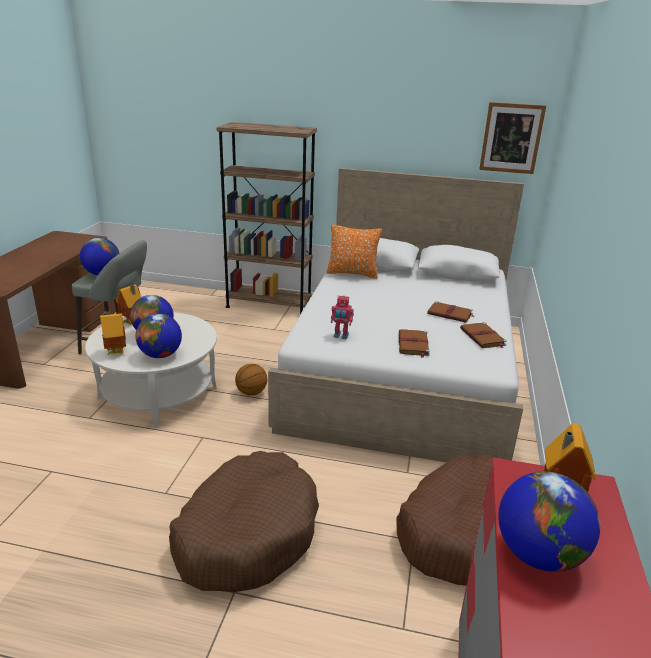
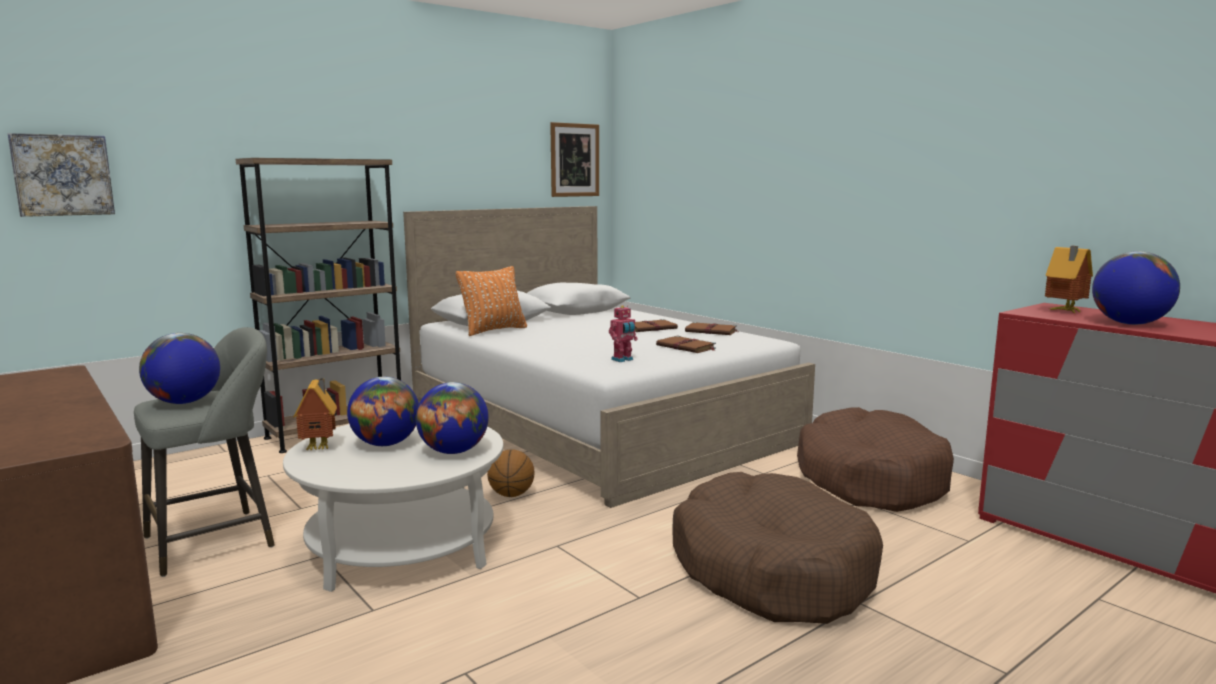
camera: 50 degrees left, 15 degrees down
(116, 352) = (387, 471): toy house -> none
(149, 125) = (62, 175): none -> picture

